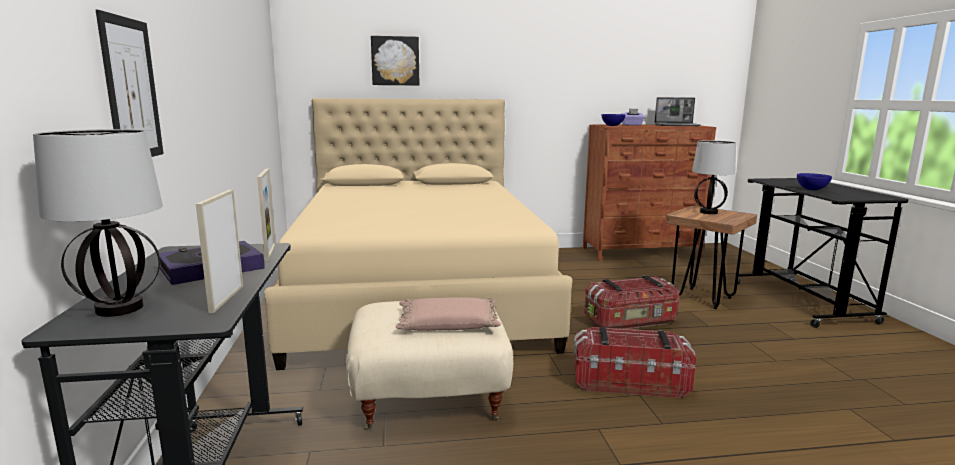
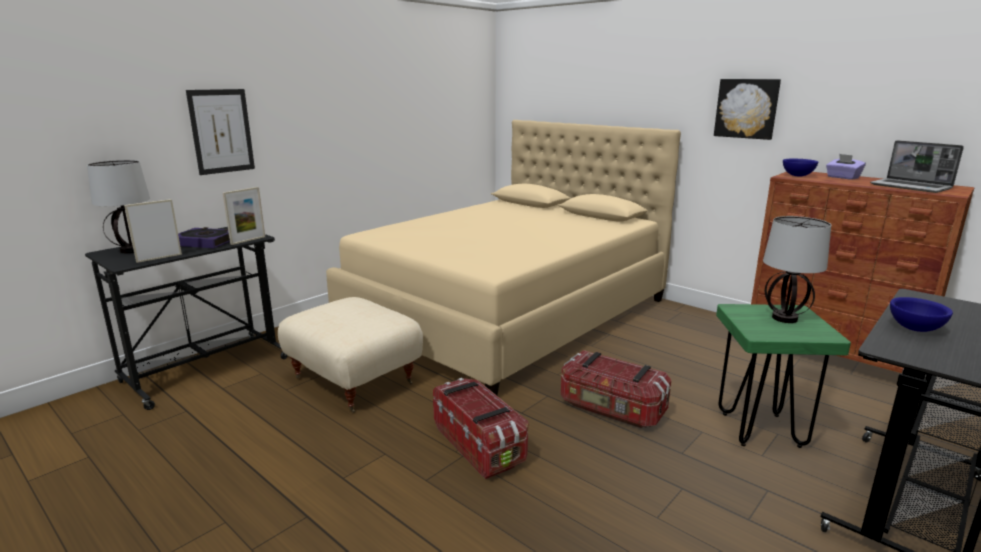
camera: 50 degrees right, 5 degrees up
(395, 61) = (582, 85): picture -> picture (746, 108)
(448, 321) = (345, 323): beige pillow -> none
(702, 298) = (760, 429): brown stool -> green stool

